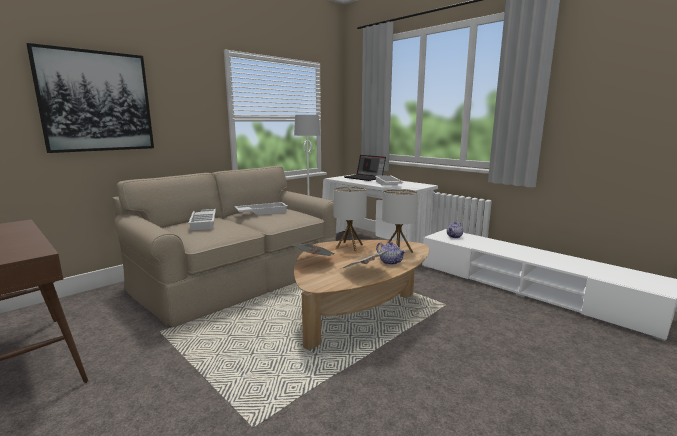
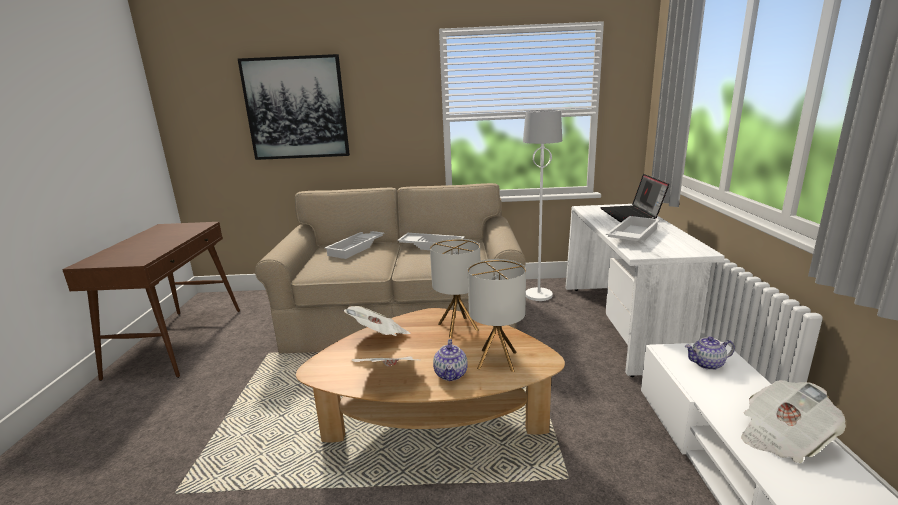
camera: 45 degrees right, 5 degrees up
(509, 248) = (782, 437): none -> newspaper

